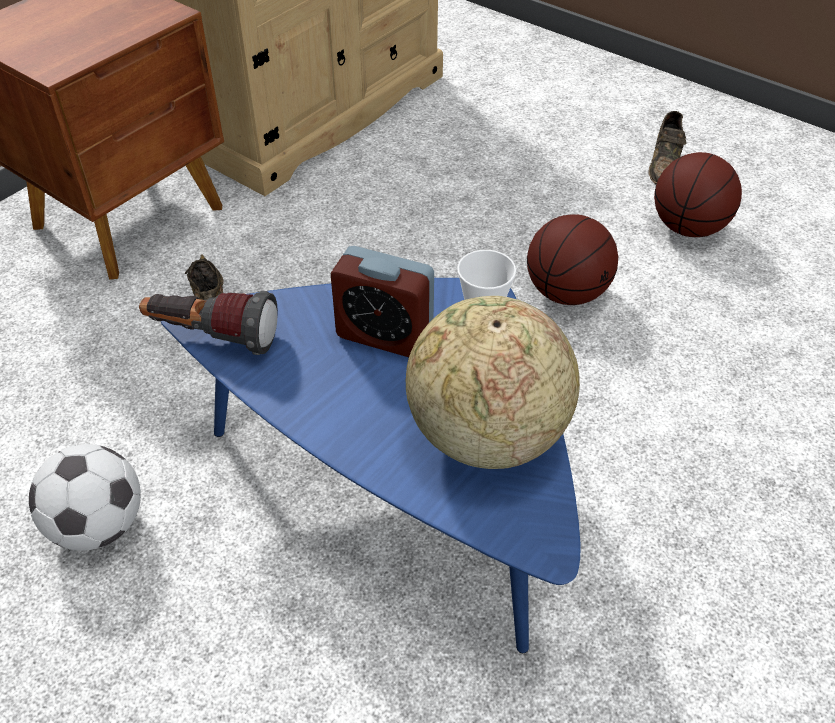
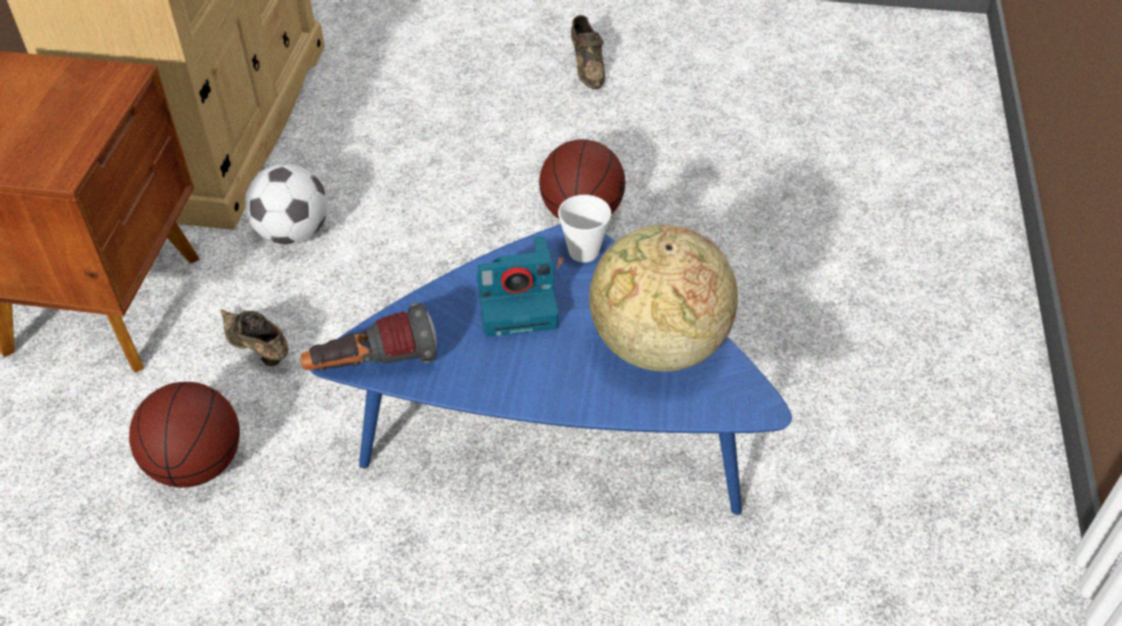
camera: 30 degrees left, 0 degrees up
(99, 525) = (315, 592): football -> football (293, 233)
(384, 335) = (519, 302): alarm clock -> camera
(688, 228) = (643, 119): basketball -> basketball (197, 465)

